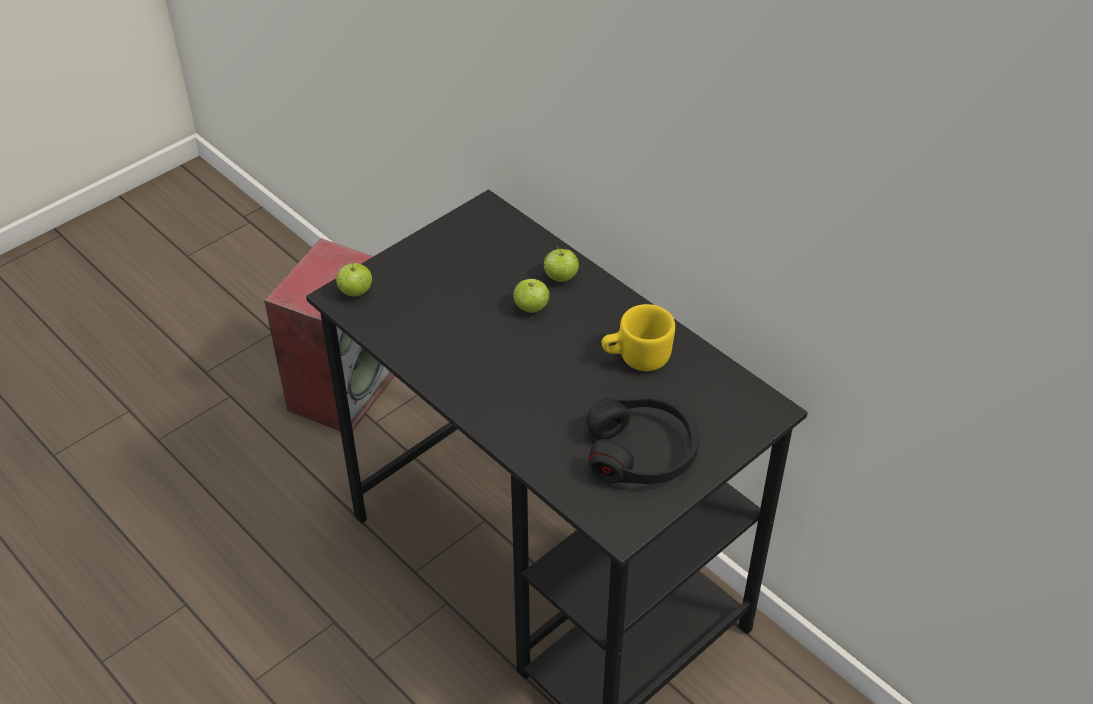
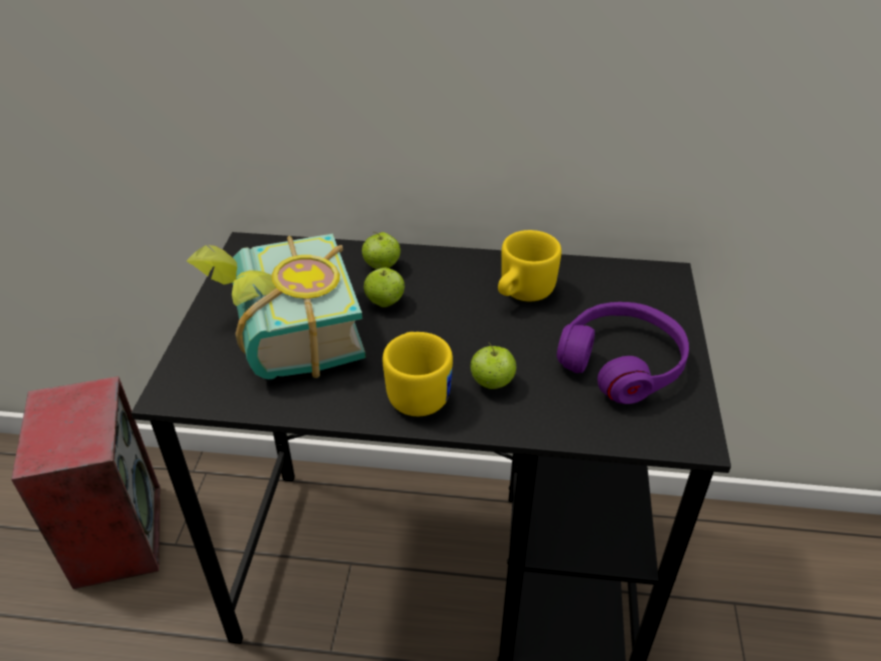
camera: 40 degrees left, 5 degrees down
(356, 292) = (189, 379): apple -> apple (492, 383)
(439, 294) = (283, 336): none -> book
(481, 385) = (418, 391): none -> yellow mug
(641, 452) = (622, 362): black headphones -> purple headphones

